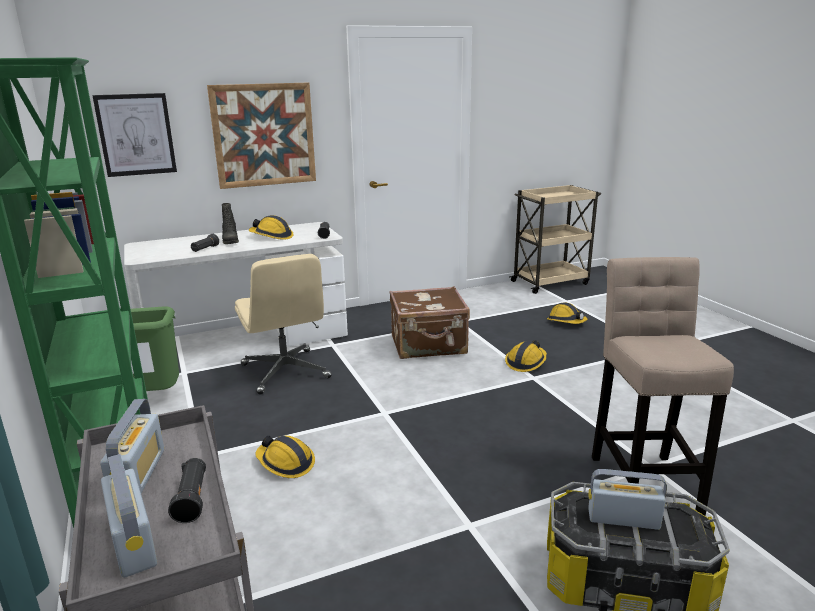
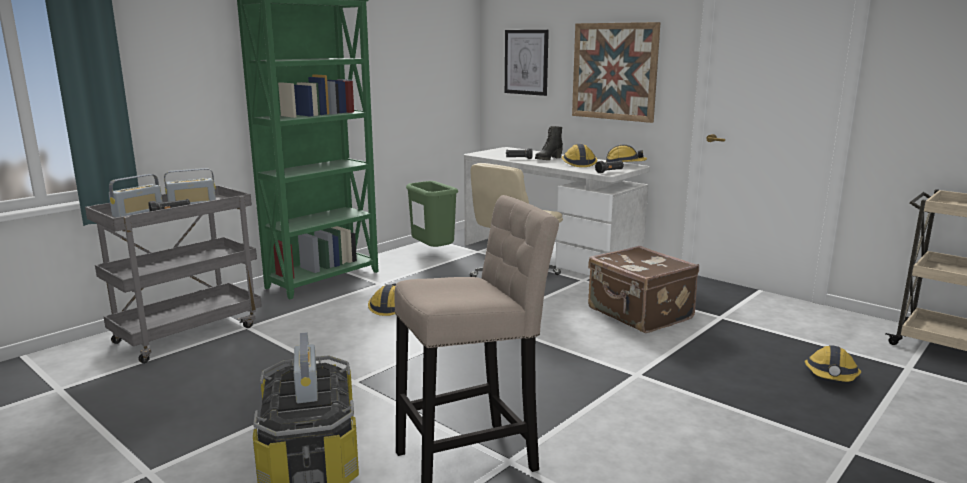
camera: 65 degrees right, 5 degrees down
(526, 362) = (669, 366): hard hat -> hard hat (624, 164)

